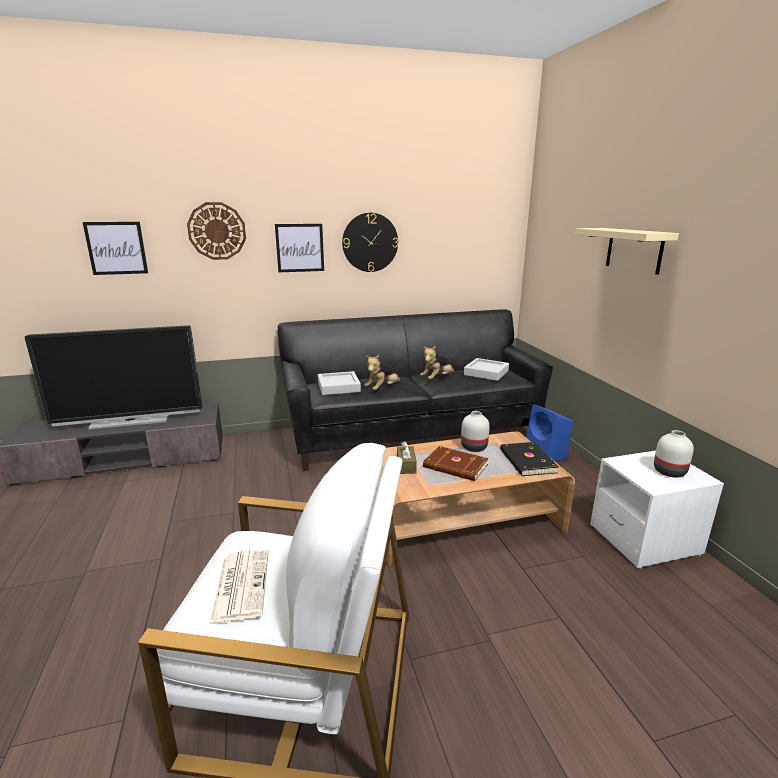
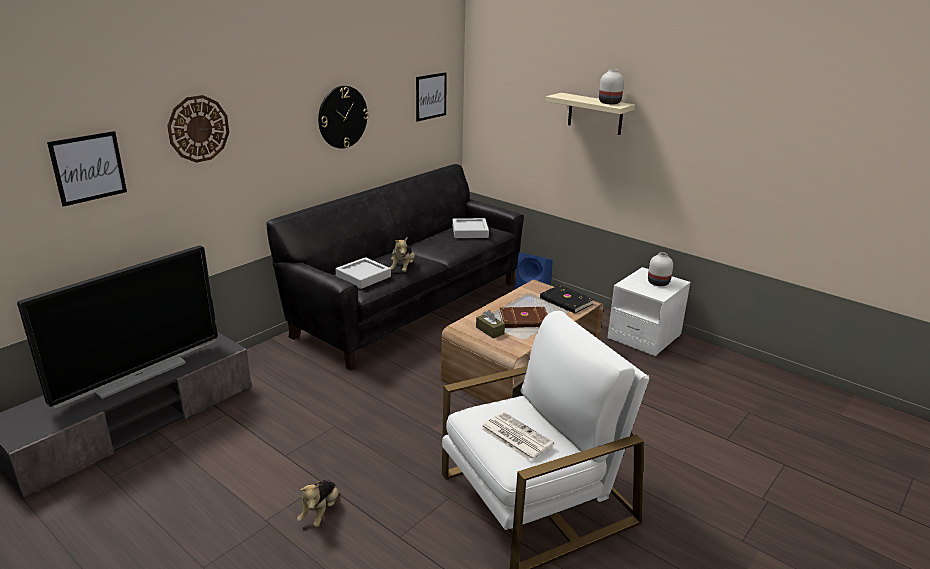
camera: 35 degrees left, 5 degrees up
(300, 248) = (280, 133): picture -> picture (431, 96)
(437, 379) = (436, 247): plush toy -> plush toy (320, 512)
(473, 447) = (519, 301): white vase -> white vase (609, 103)

